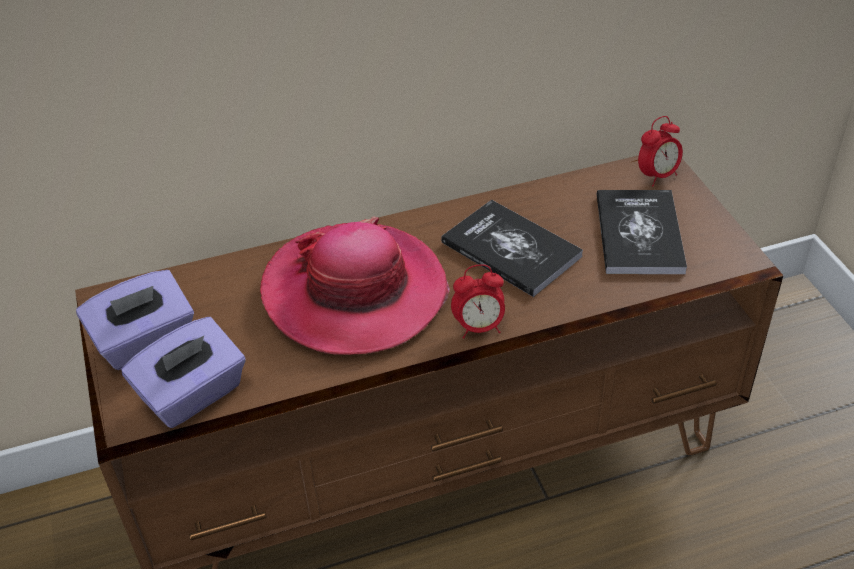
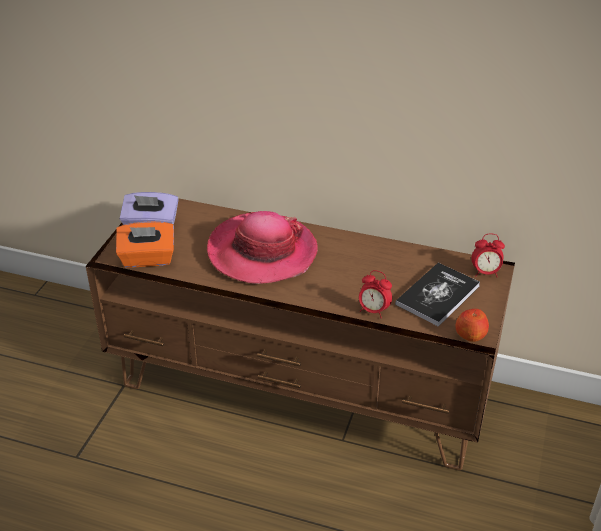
camera: 35 degrees right, 5 degrees down
(193, 395) = (147, 259): purple tissue box -> orange tissue box
(479, 327) = (301, 296): alarm clock -> alarm clock (373, 311)
(511, 249) = (360, 270): book -> none
(731, 264) = (470, 335): none -> apple

